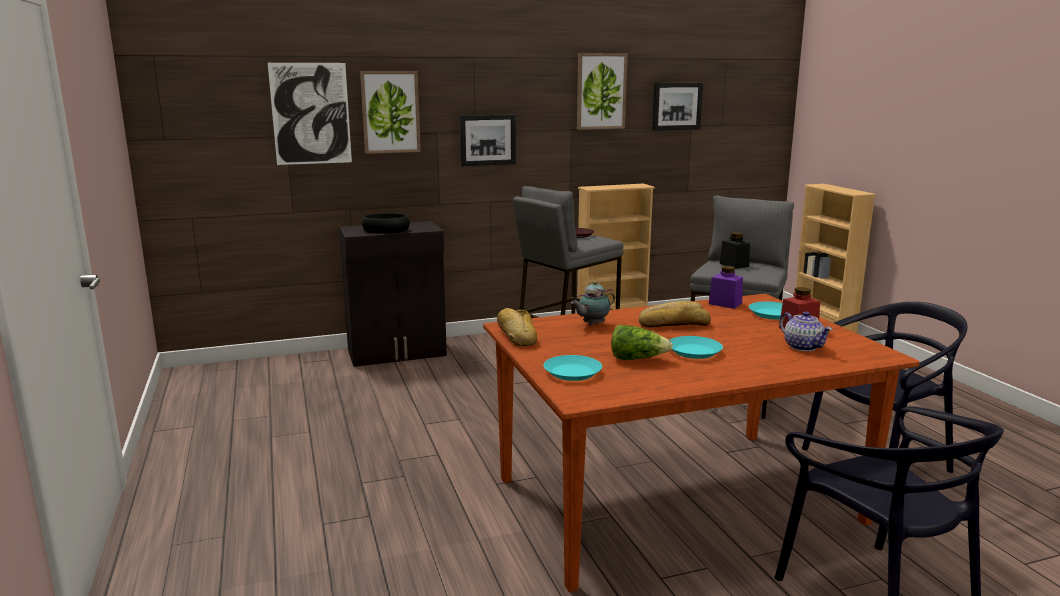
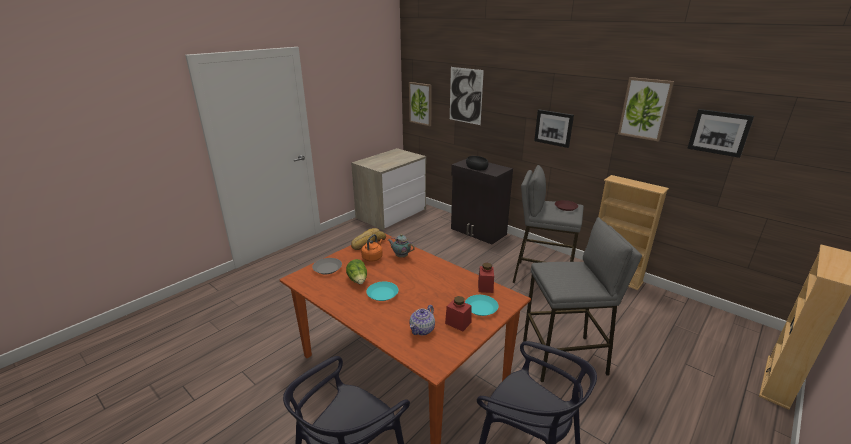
camera: 60 degrees right, 10 degrees up
(203, 395) = (391, 213): none -> dresser
(390, 112) = (502, 101): picture -> picture (420, 103)
(572, 372) = (327, 268): turquoise plate -> grey plate
(573, 340) = (373, 257): none -> orange kettle
(673, 324) = (425, 278): bread -> none
(725, 303) = (485, 287): purple jar -> red jar
(734, 265) = (571, 271): black jar -> none

